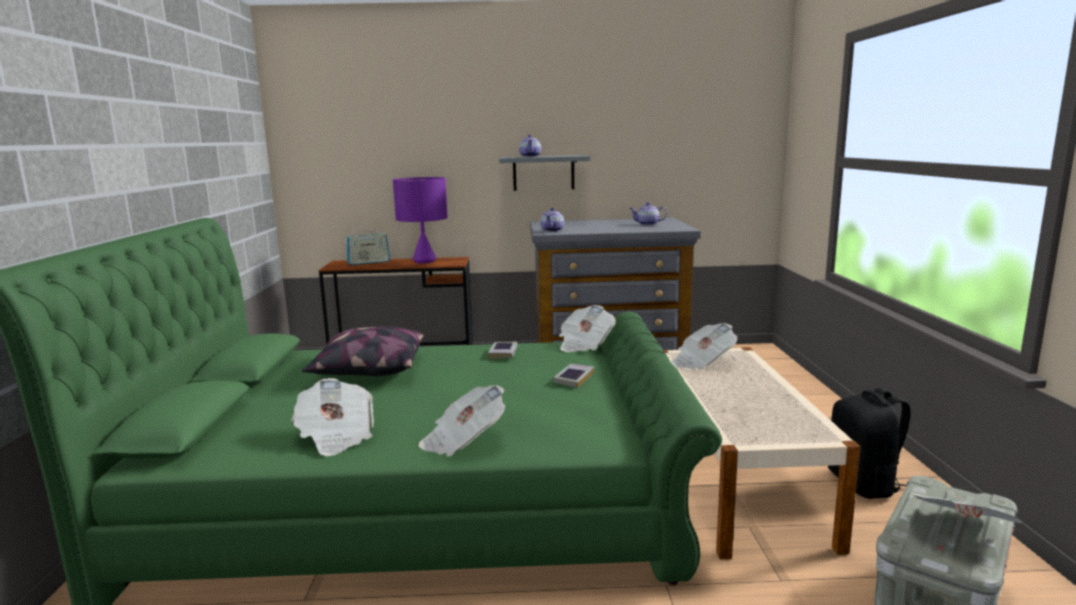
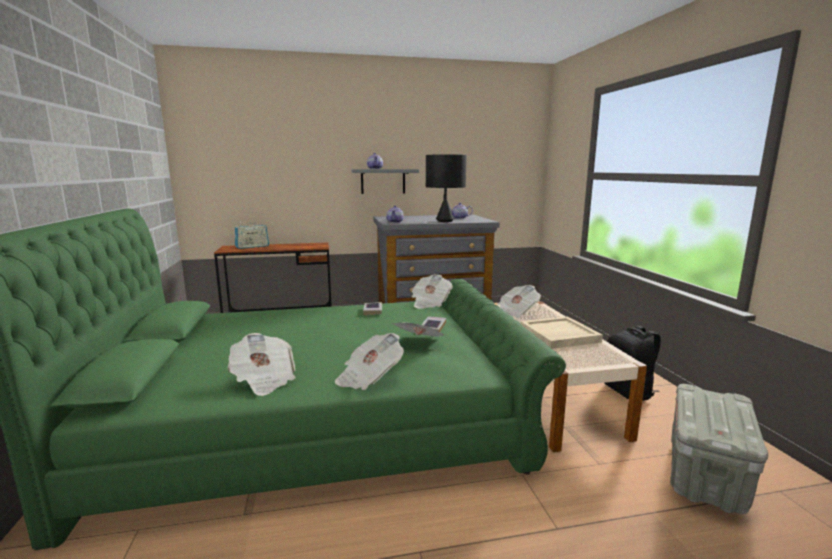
camera: 10 degrees left, 0 degrees up
(369, 370) = (272, 327): pillow -> none
(424, 261) = (296, 246): purple table lamp -> none
(623, 229) = (445, 221): none -> black table lamp
(750, 397) = (559, 335): none -> beige tray
(962, 532) = (729, 420): newspaper -> newspaper (419, 344)

